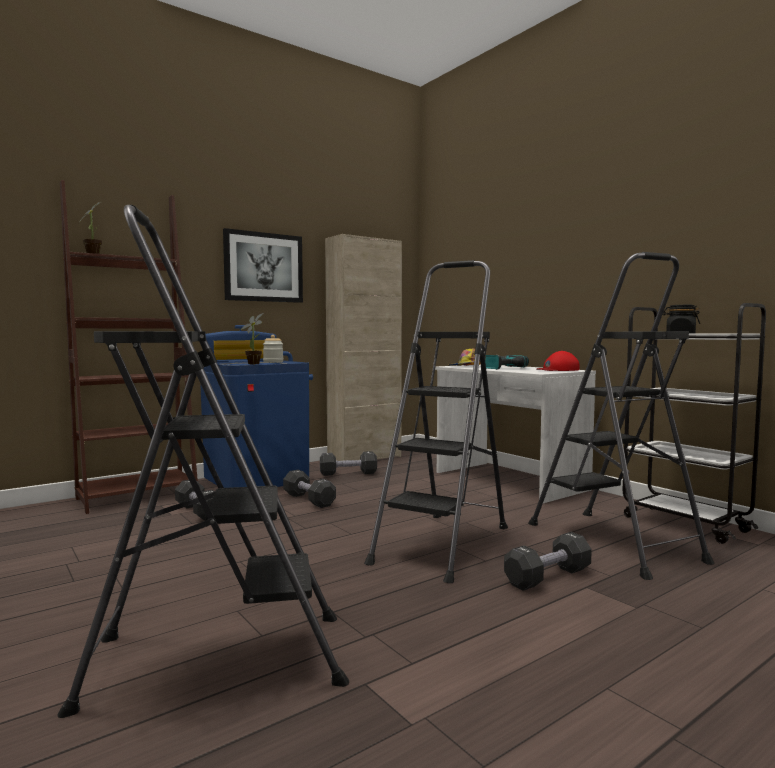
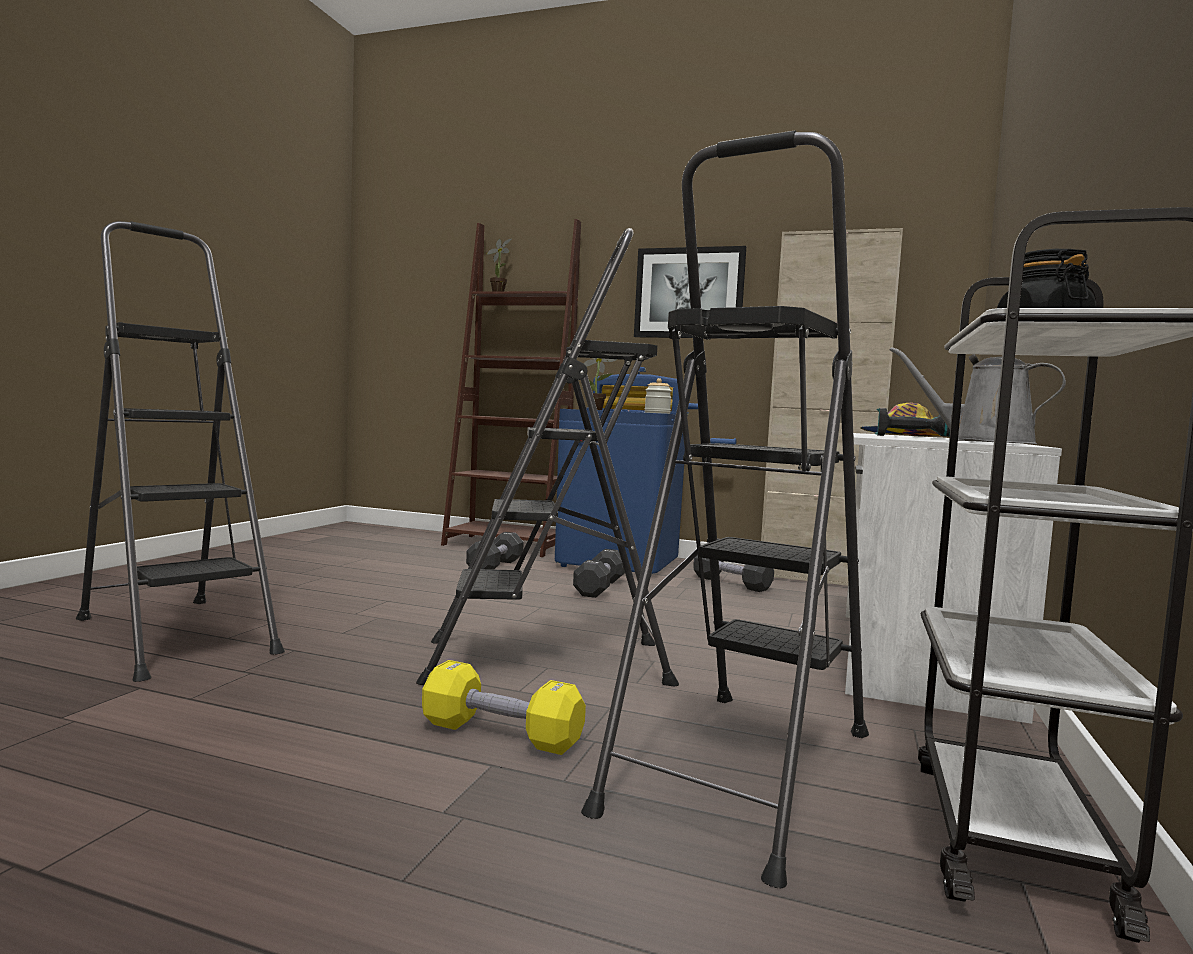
camera: 55 degrees right, 0 degrees up
(547, 577) = (501, 734): black dumbbell -> yellow dumbbell
(558, 370) = (982, 442): red cap -> grey watering can

